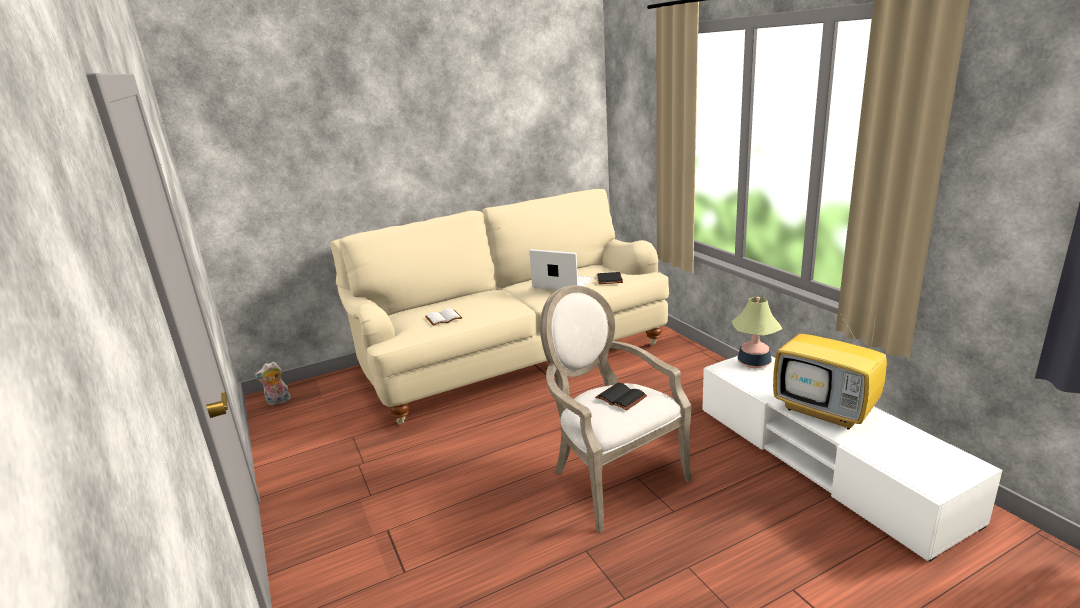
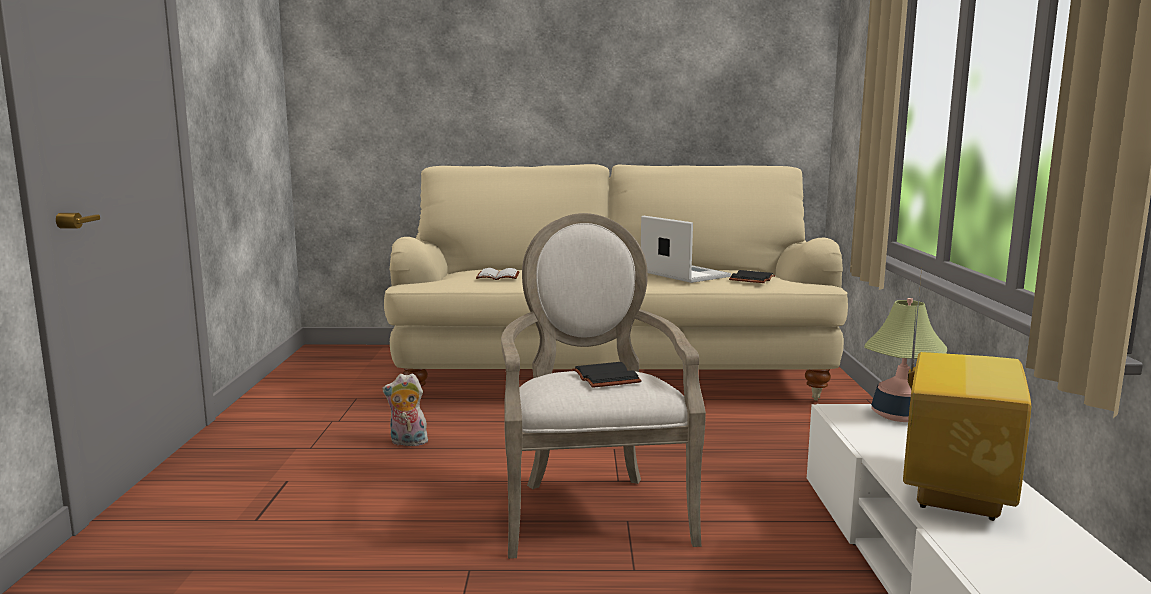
camera: 25 degrees right, 10 degrees down
(278, 402) = (326, 355): plush toy -> plush toy (407, 443)
(827, 411) = (953, 488): television -> television turned 135 degrees counterclockwise

